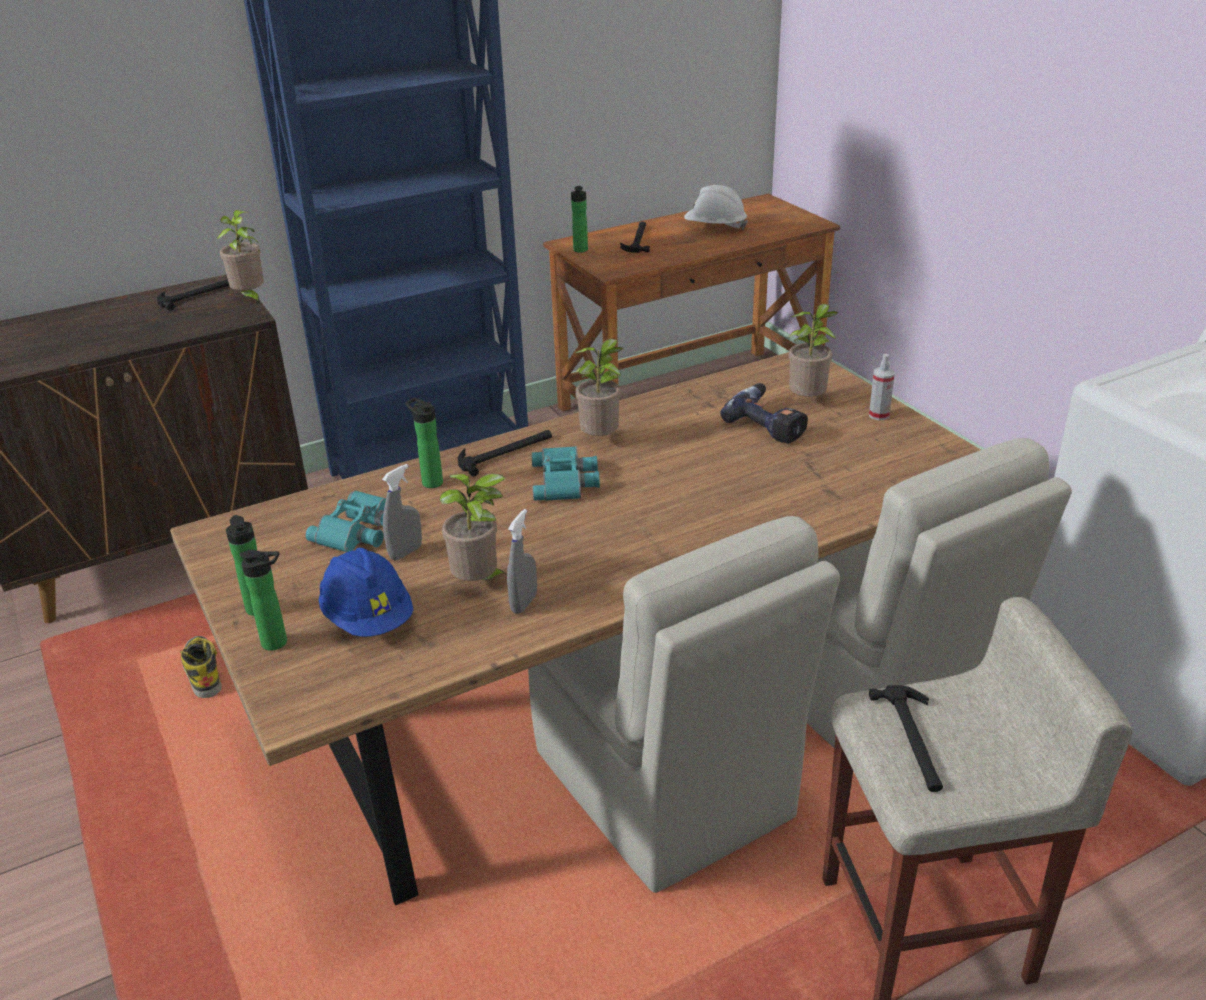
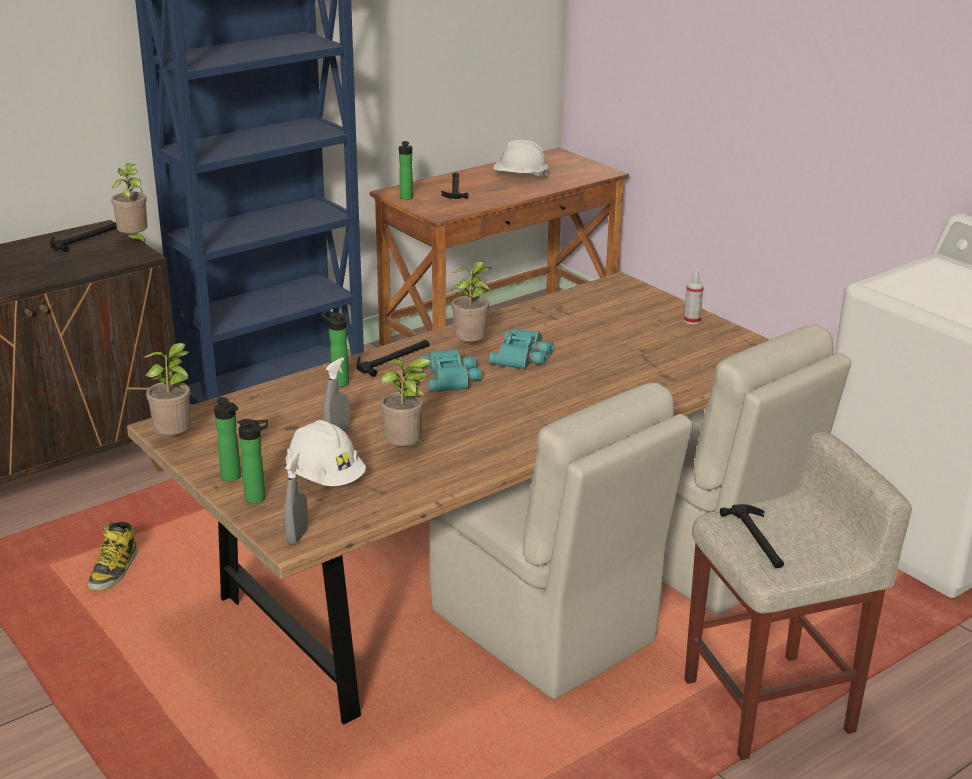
camera: 10 degrees left, 5 degrees down
(202, 671) = (114, 570): boot -> boot turned 135 degrees counterclockwise
(360, 530) = (293, 419): turquoise binoculars -> turquoise binoculars (523, 356)
(368, 619) = (325, 478): blue hard hat -> white hard hat
(524, 603) = (446, 462): grey spray bottle -> grey spray bottle (297, 536)
(769, 423) = (605, 329): power drill -> none
(808, 401) = (633, 312): potted plant -> potted plant (176, 439)

